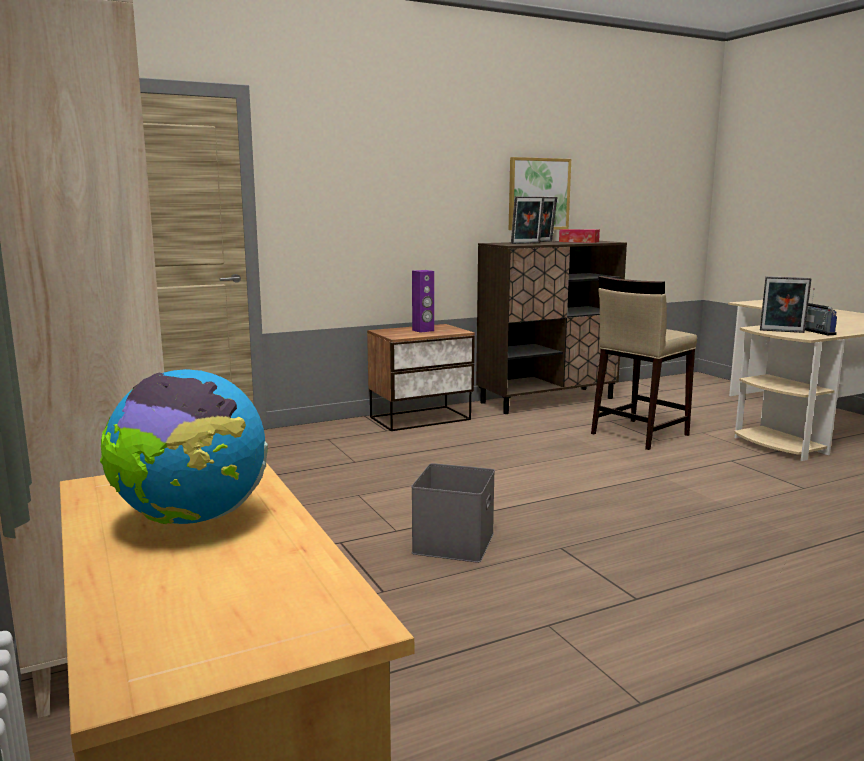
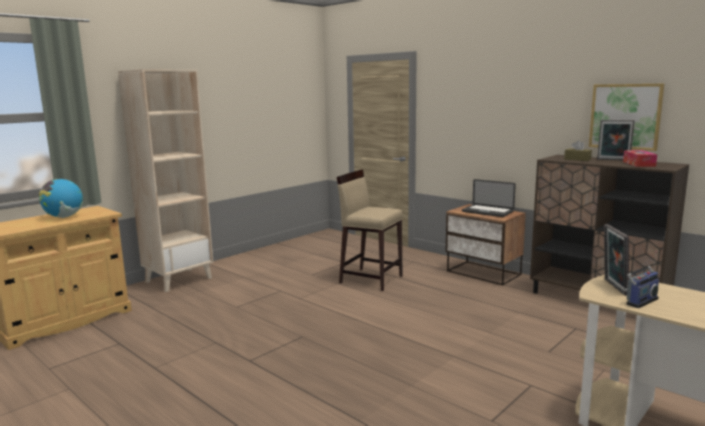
camera: 70 degrees right, 0 degrees up
(423, 330) = (487, 212): purple speaker -> laptop
(452, 542) = (294, 311): grey storage box -> none
(527, 243) = (577, 159): picture frame -> brown tissue box
(638, 434) = (553, 342): beige stool -> beige stool (370, 279)

